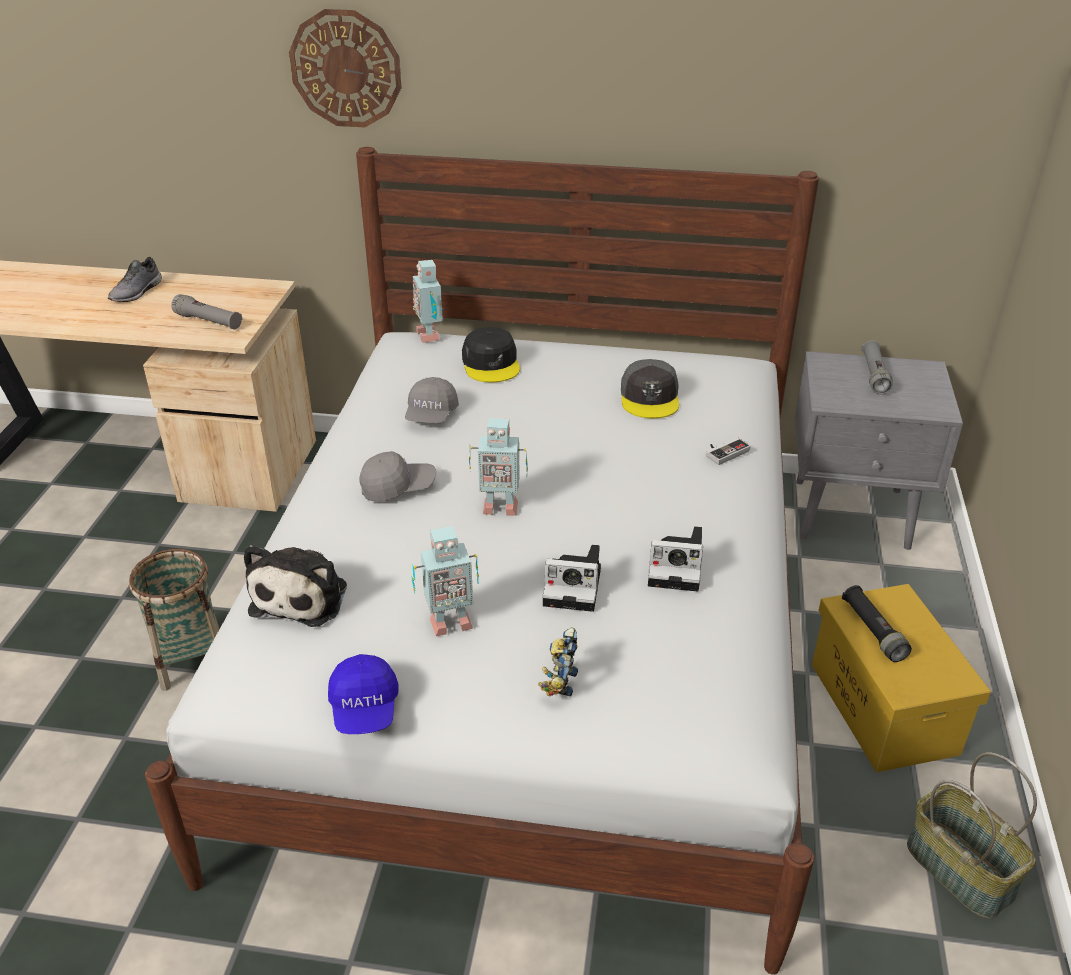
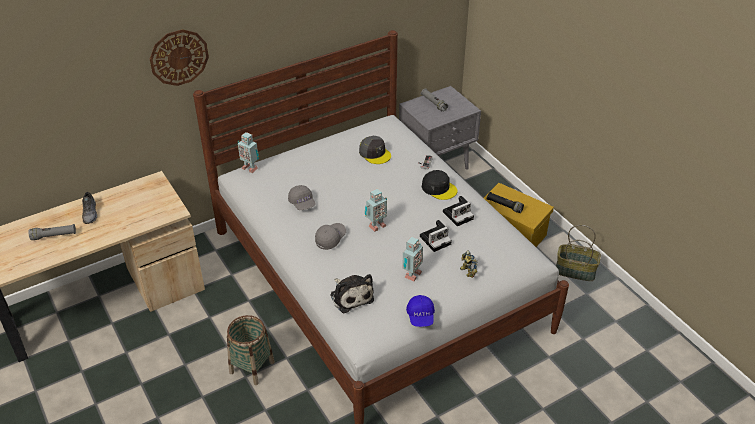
camera: 40 degrees left, 5 degrees up
(208, 321) = (152, 210): grey flashlight -> grey flashlight (54, 236)
(365, 709) = (420, 316): blue cap -> blue cap turned 45 degrees clockwise
(491, 364) = (296, 168): black cap -> black cap (439, 188)

